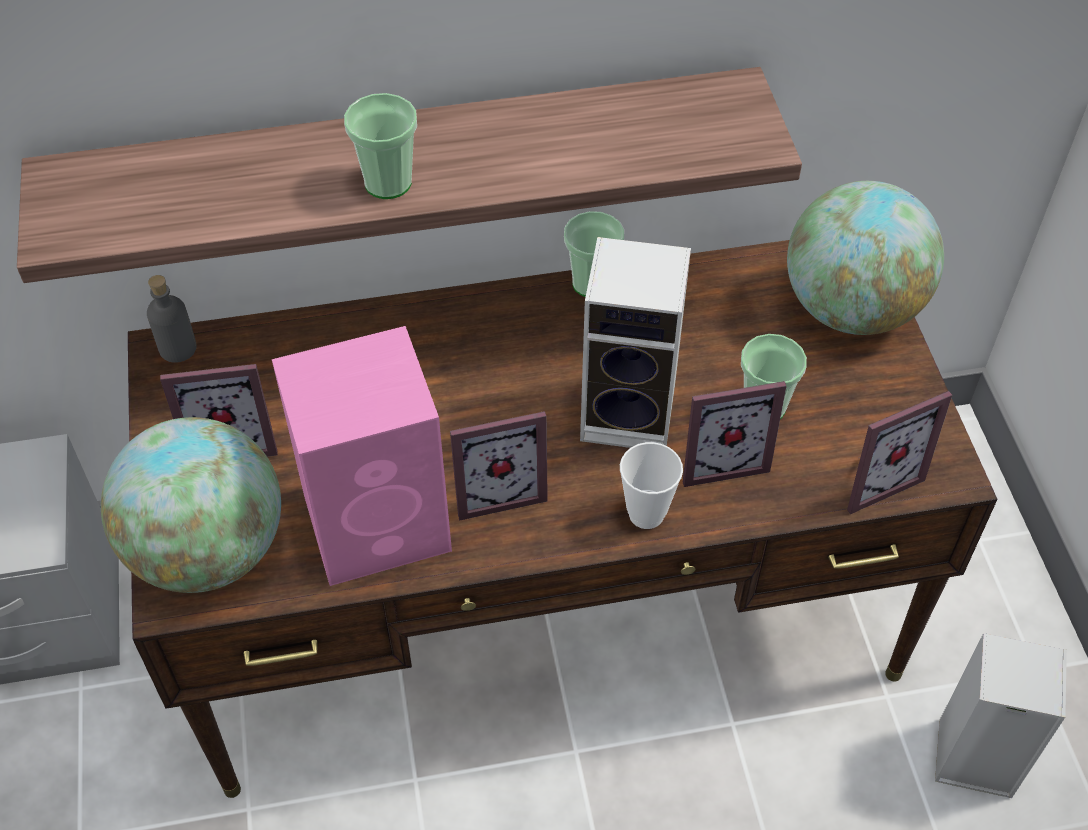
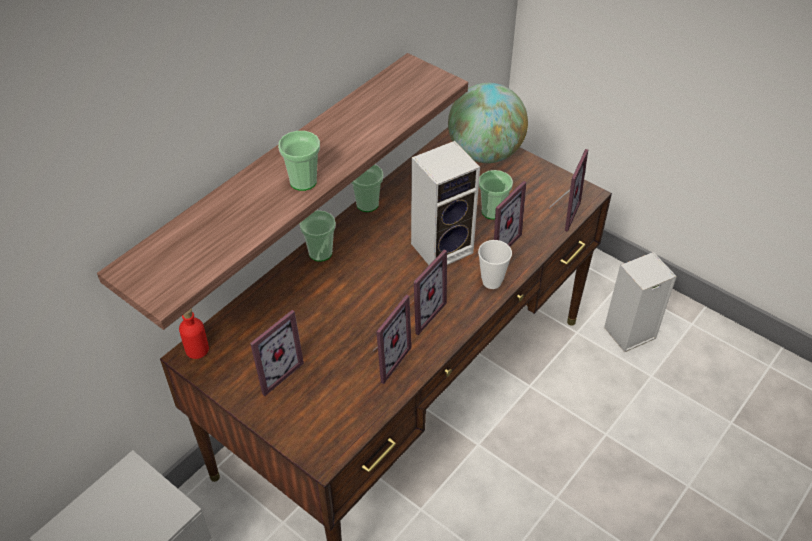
camera: 40 degrees left, 5 degrees down
(178, 348) = (197, 349): grey bottle -> red bottle
(208, 551) = (317, 424): globe -> none
(381, 522) = (384, 359): pink speaker -> picture frame
(456, 315) = (320, 253): none -> cup

